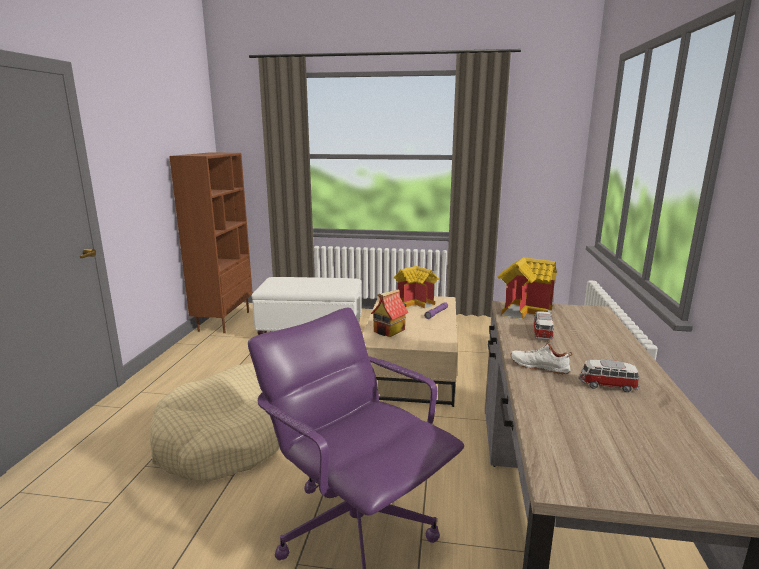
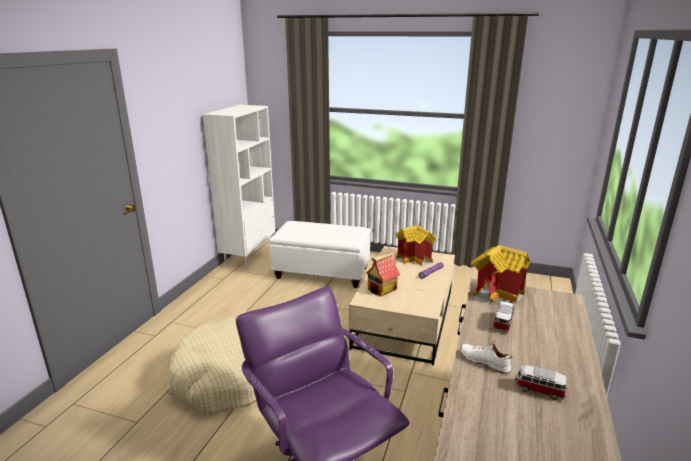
camera: 10 degrees right, 5 degrees up
(224, 321) = (248, 256): brown bookcase -> white bookcase

